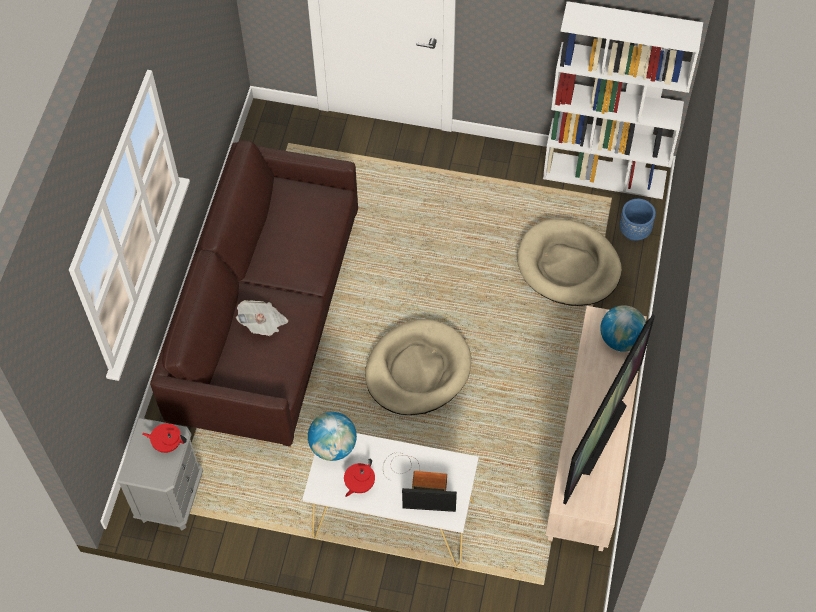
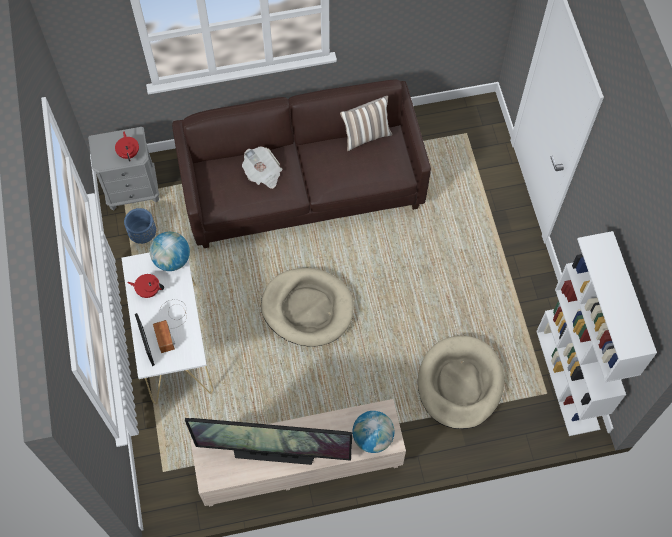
camera: 65 degrees right, 5 degrees up
(272, 209) = (366, 136): none -> pillow
(634, 231) = (522, 424): blue planter -> blue planter (143, 234)

